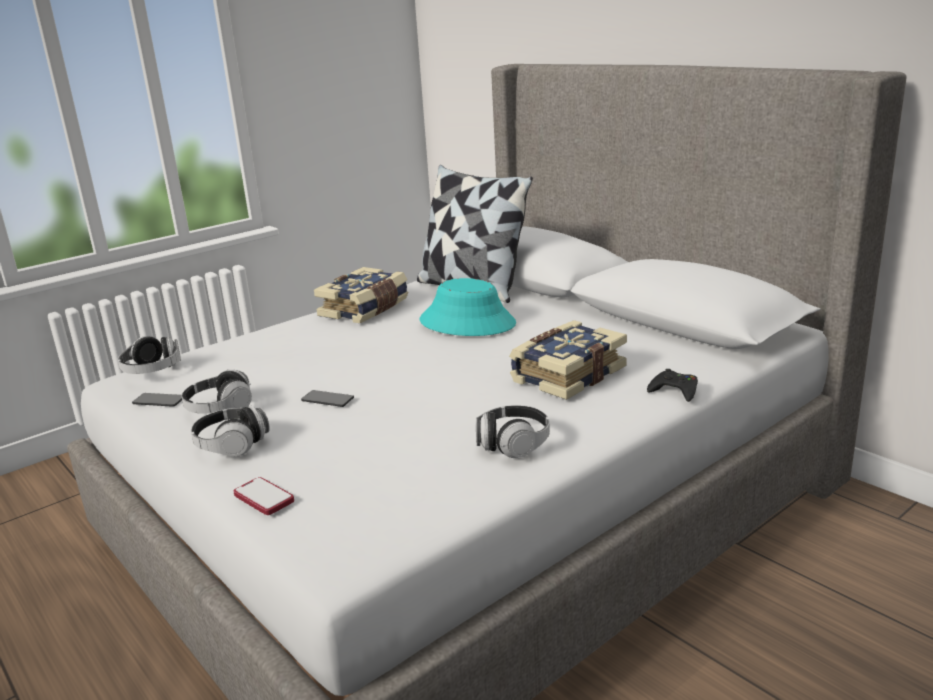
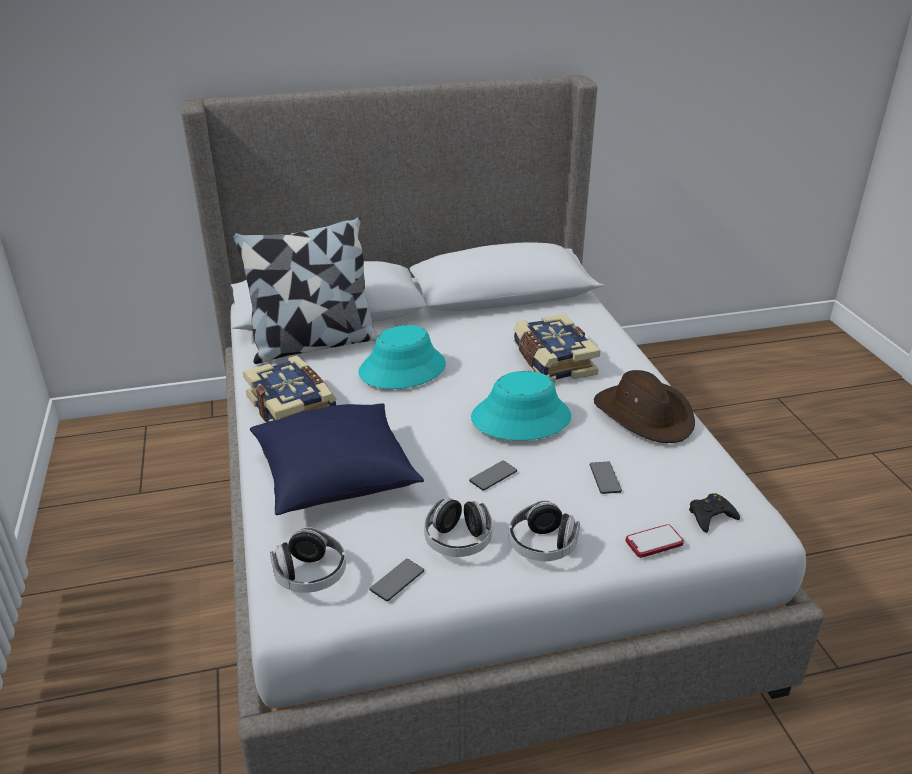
camera: 65 degrees left, 10 degrees up
(279, 347) = (336, 479): none -> blue pillow
(364, 450) = (605, 478): none -> phone
(436, 386) = (521, 417): none -> turquoise hat
(513, 444) = (644, 415): headphones -> brown hat
(674, 391) = (612, 336): black game controller -> black game controller (711, 516)

